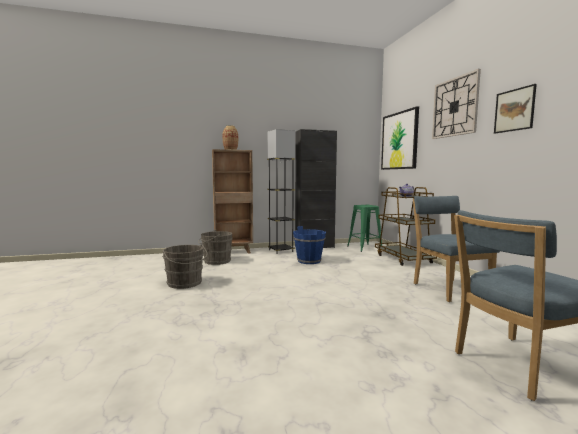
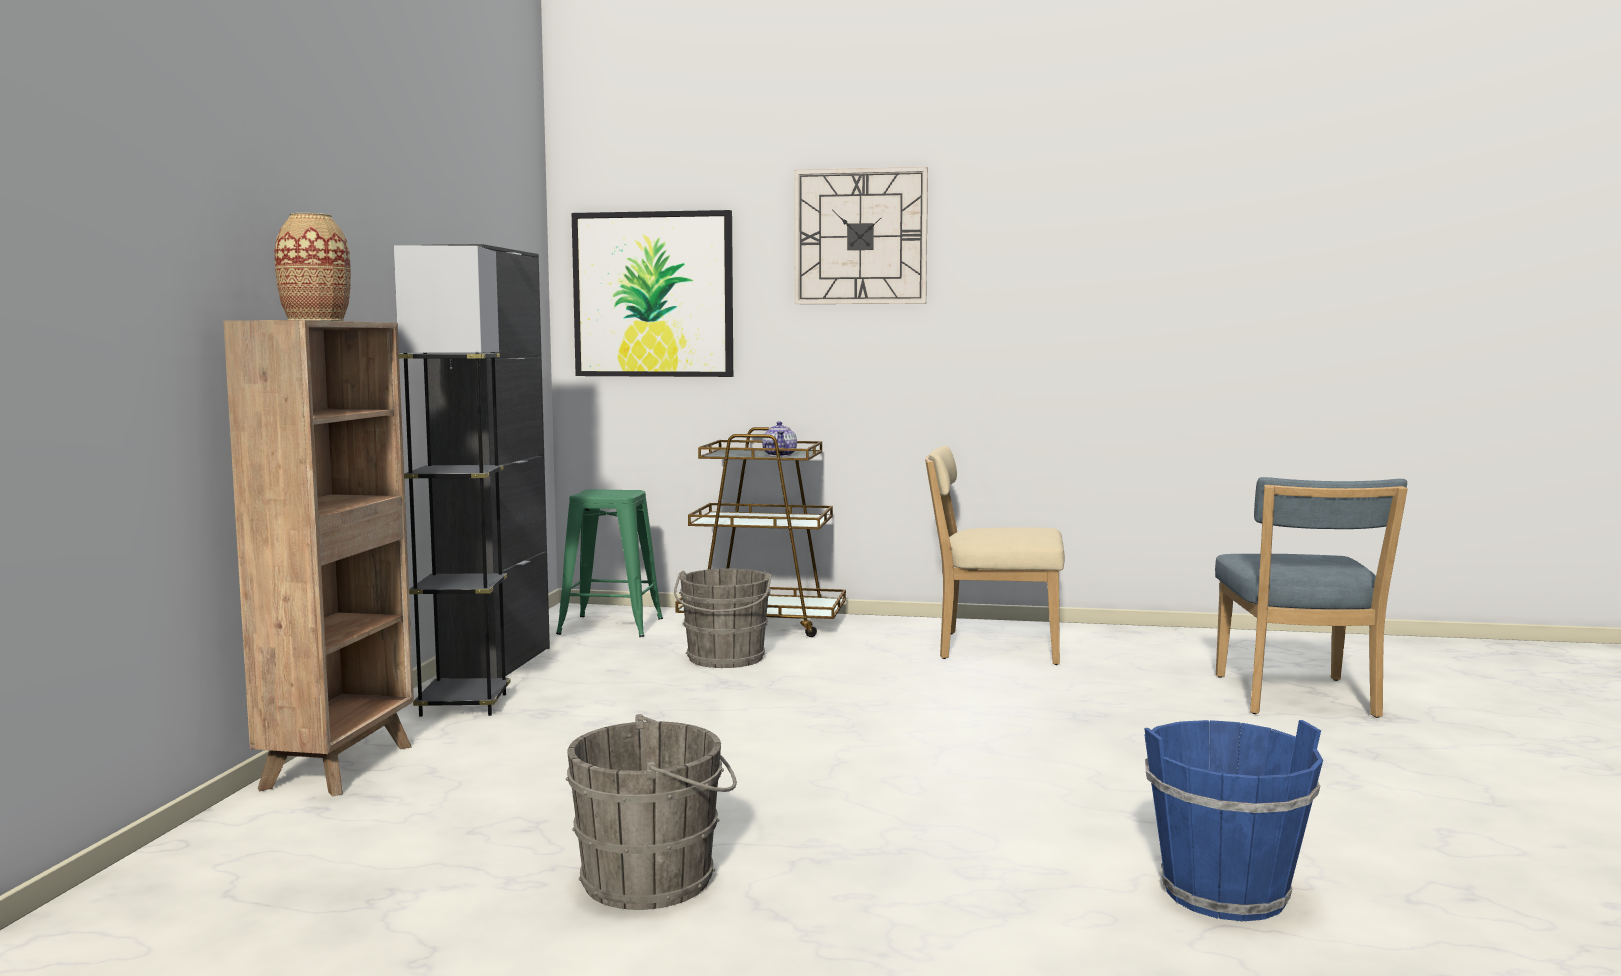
camera: 65 degrees left, 0 degrees up
(215, 261) = (429, 808): grey bucket -> grey bucket (725, 659)
(309, 261) = (644, 697): blue bucket -> blue bucket (1224, 892)
(448, 289) = (992, 648): blue chair -> beige chair
(514, 110) = (1015, 271): picture -> none

